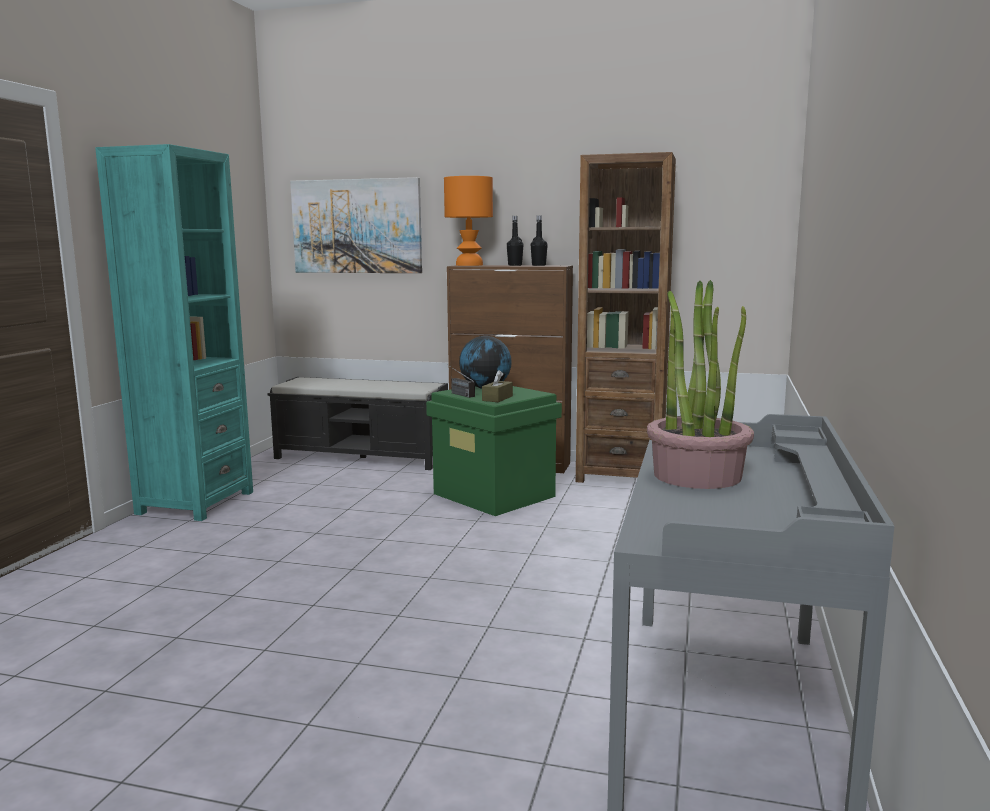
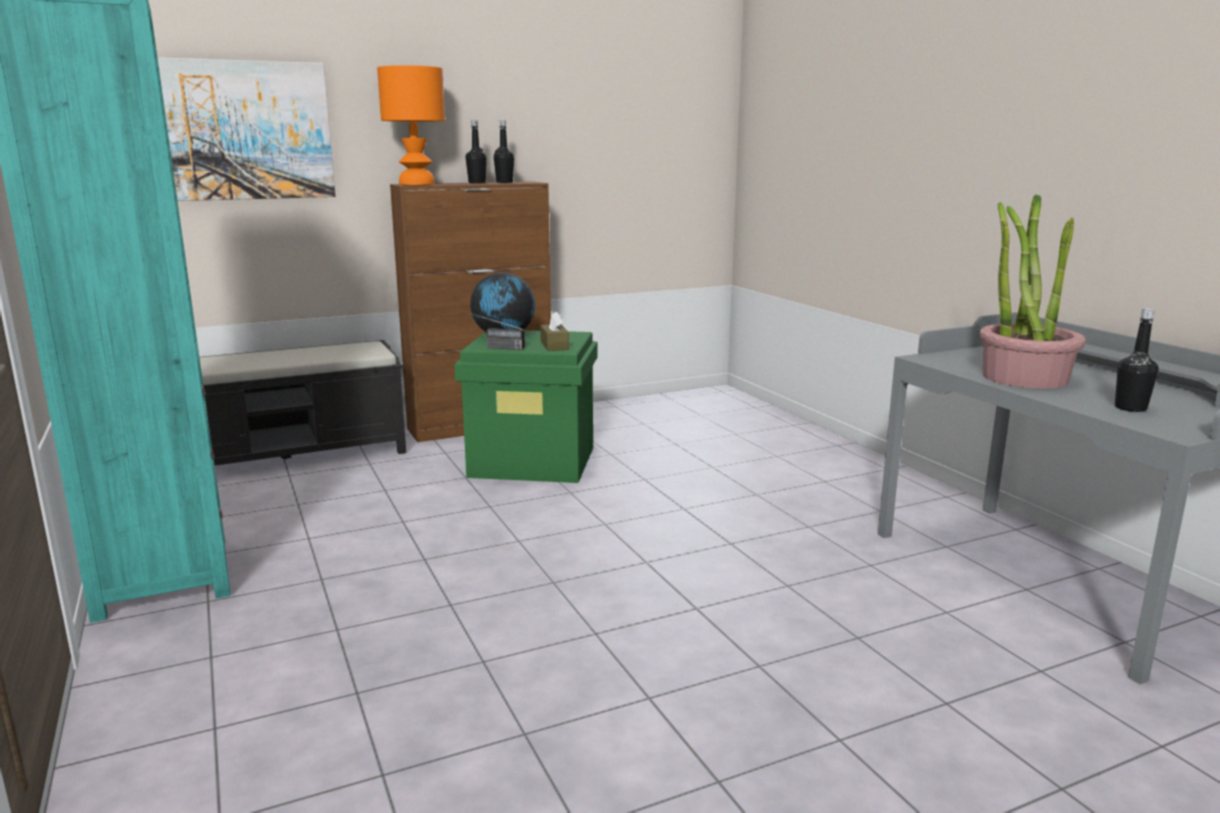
camera: 40 degrees left, 5 degrees up
(620, 475) = (607, 413): brown bookcase -> none
(693, 516) = (1130, 408): none -> black bottle

